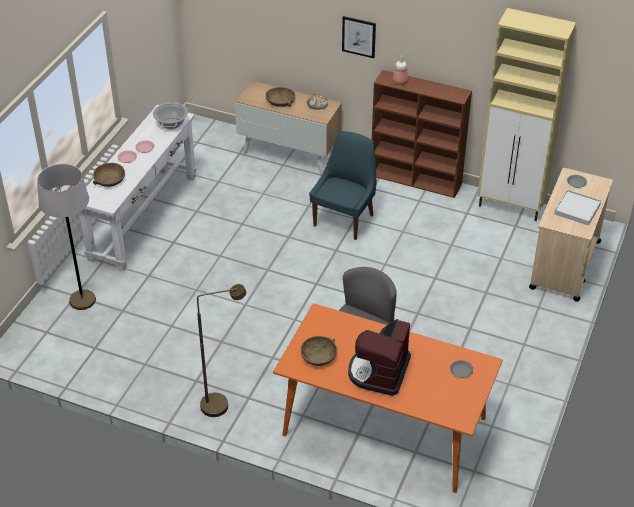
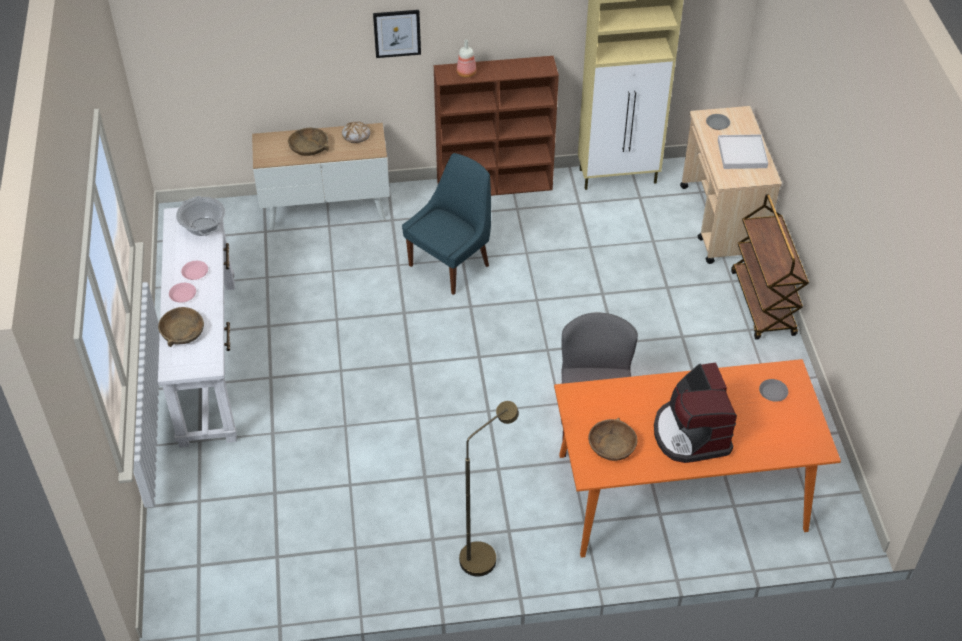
camera: 30 degrees left, 5 degrees up
(82, 300) = (213, 502): grey floor lamp -> none
(344, 219) = (451, 264): blue chair -> blue chair turned 45 degrees clockwise
(550, 332) = (763, 304): none -> brown cart

